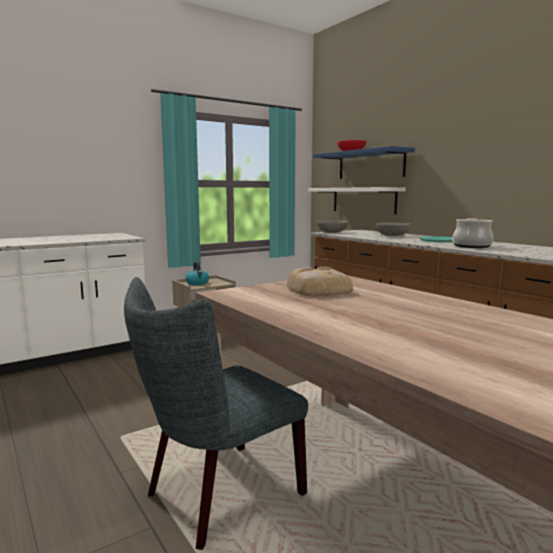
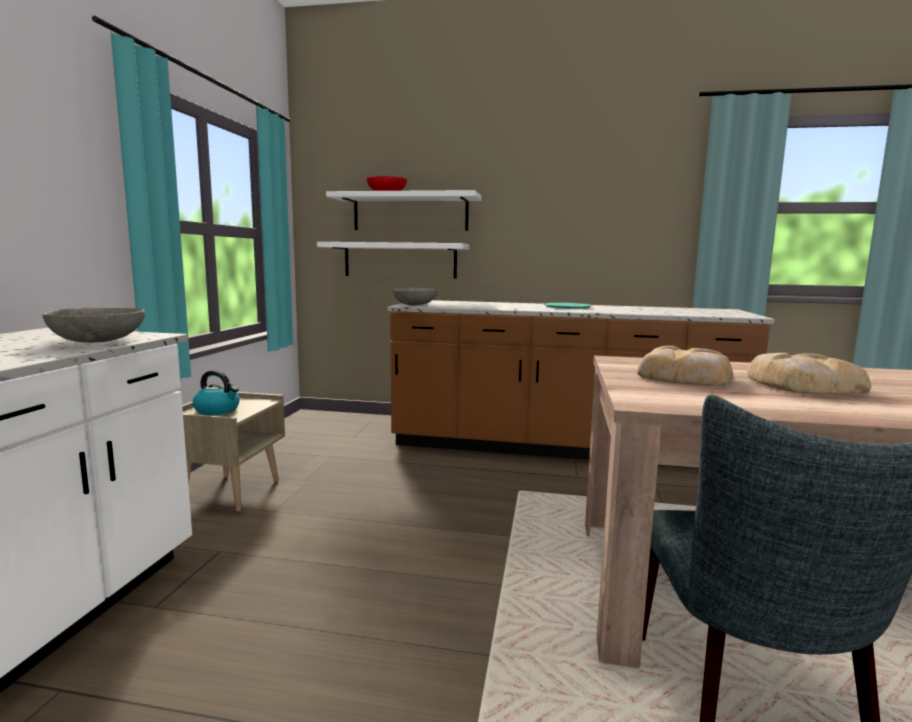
camera: 45 degrees left, 0 degrees up
(369, 306) = (801, 384): none -> bread
(370, 165) = (410, 213): blue shelf -> white shelf
(392, 235) = (498, 305): grey bowl -> grey bowl (98, 341)
(472, 246) = (629, 311): cooking pot -> none

